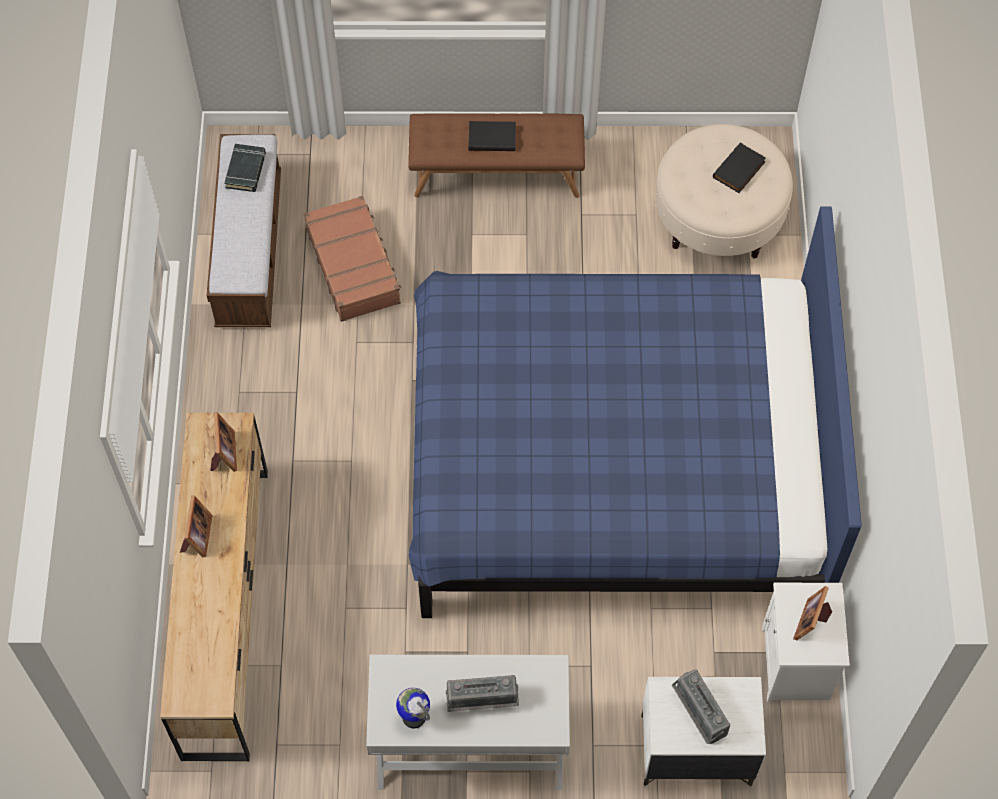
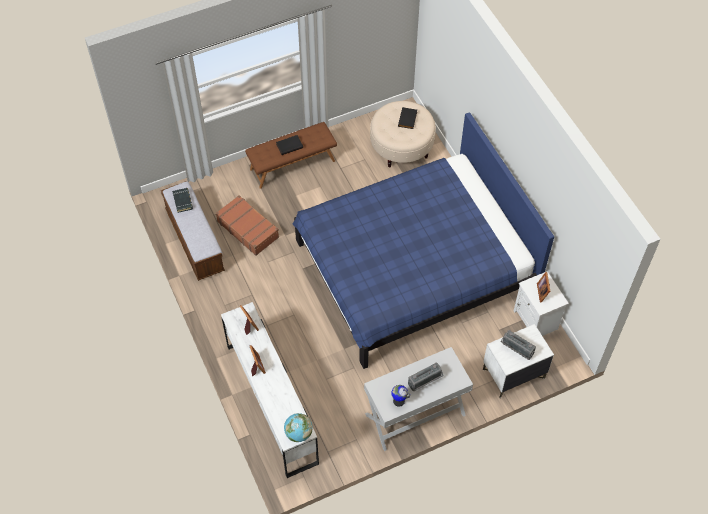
camera: 25 degrees left, 5 degrees down
(203, 696) = (298, 433): none -> globe
(226, 610) = (272, 403): brown dresser -> white dresser

